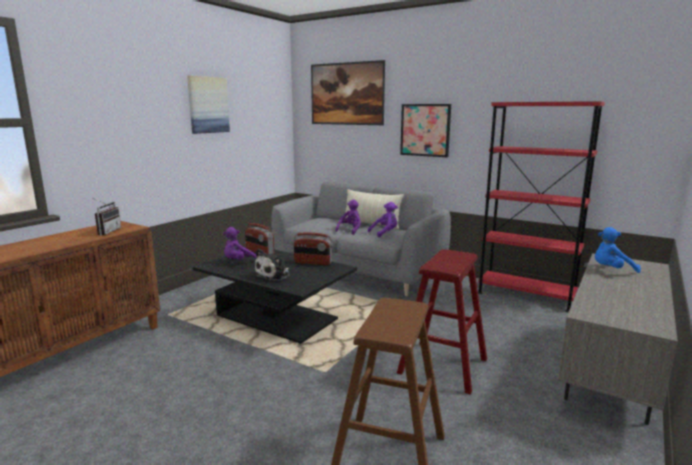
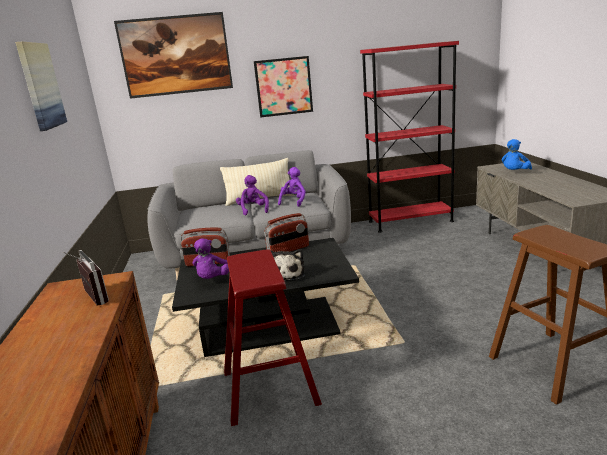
camera: 40 degrees left, 5 degrees up
(443, 366) = (461, 292): red stool -> red stool (270, 388)

